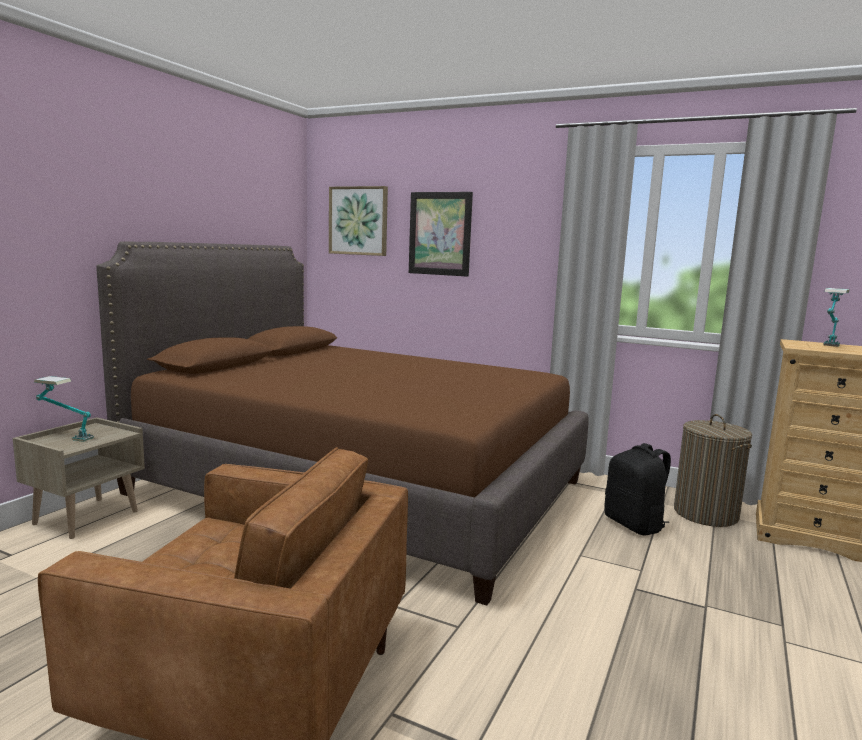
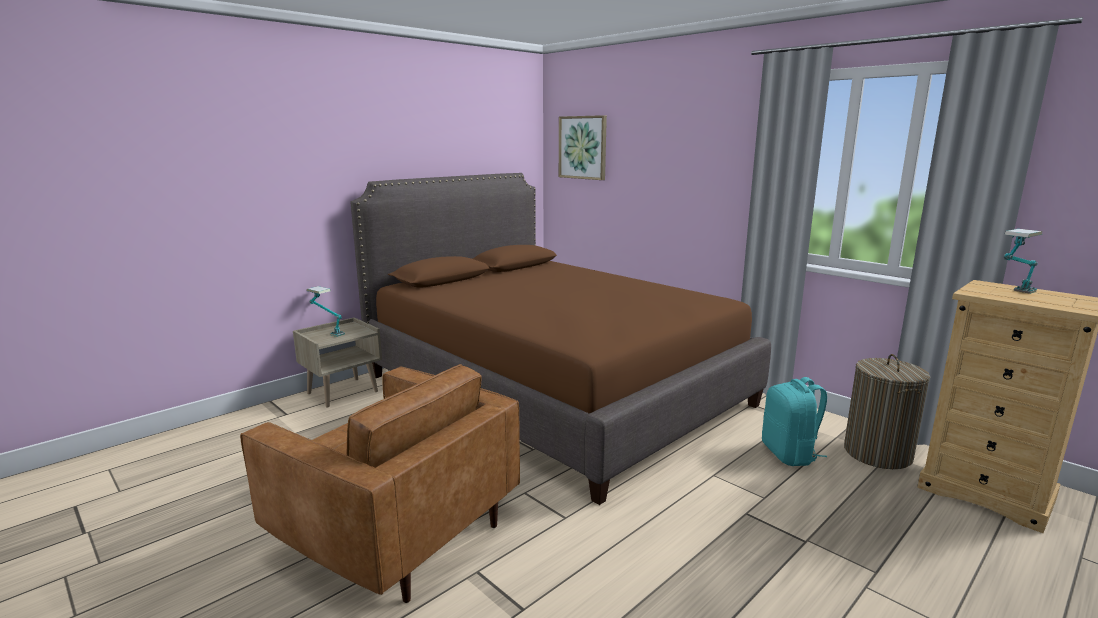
camera: 20 degrees right, 5 degrees up
(440, 233) = (649, 160): picture -> none
(635, 525) = (789, 454): black backpack -> turquoise backpack

